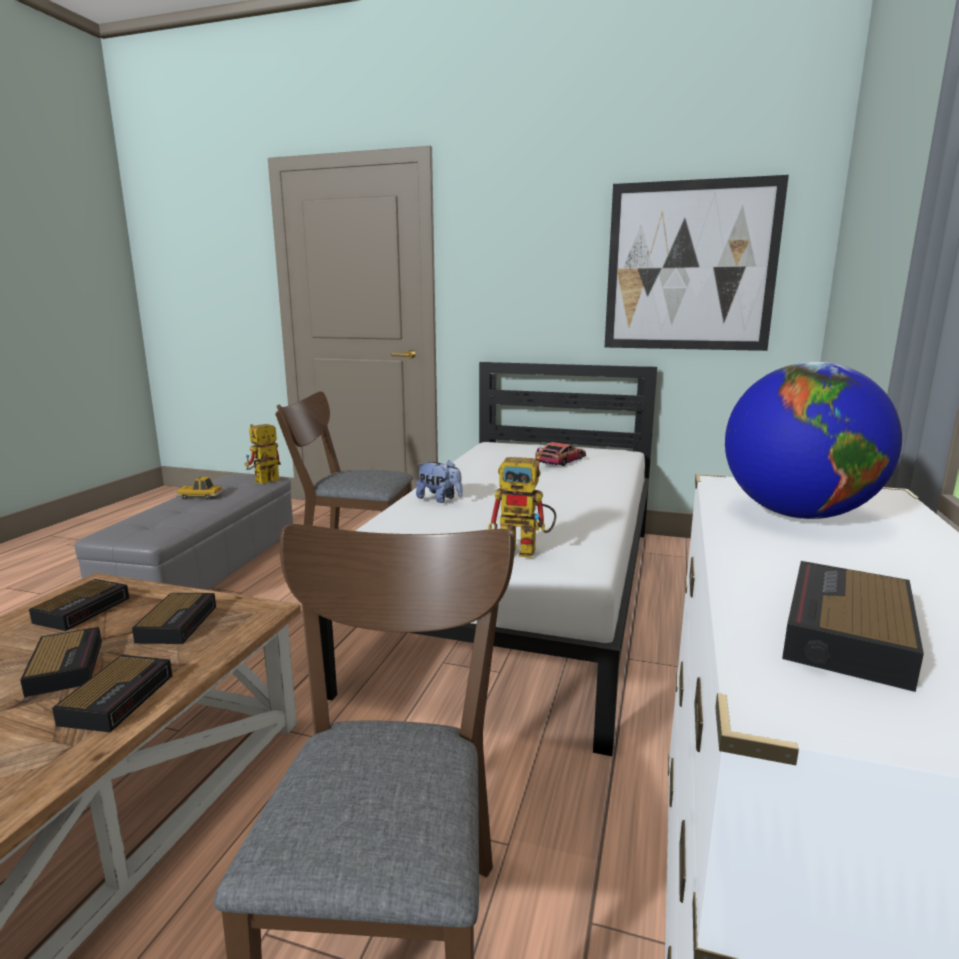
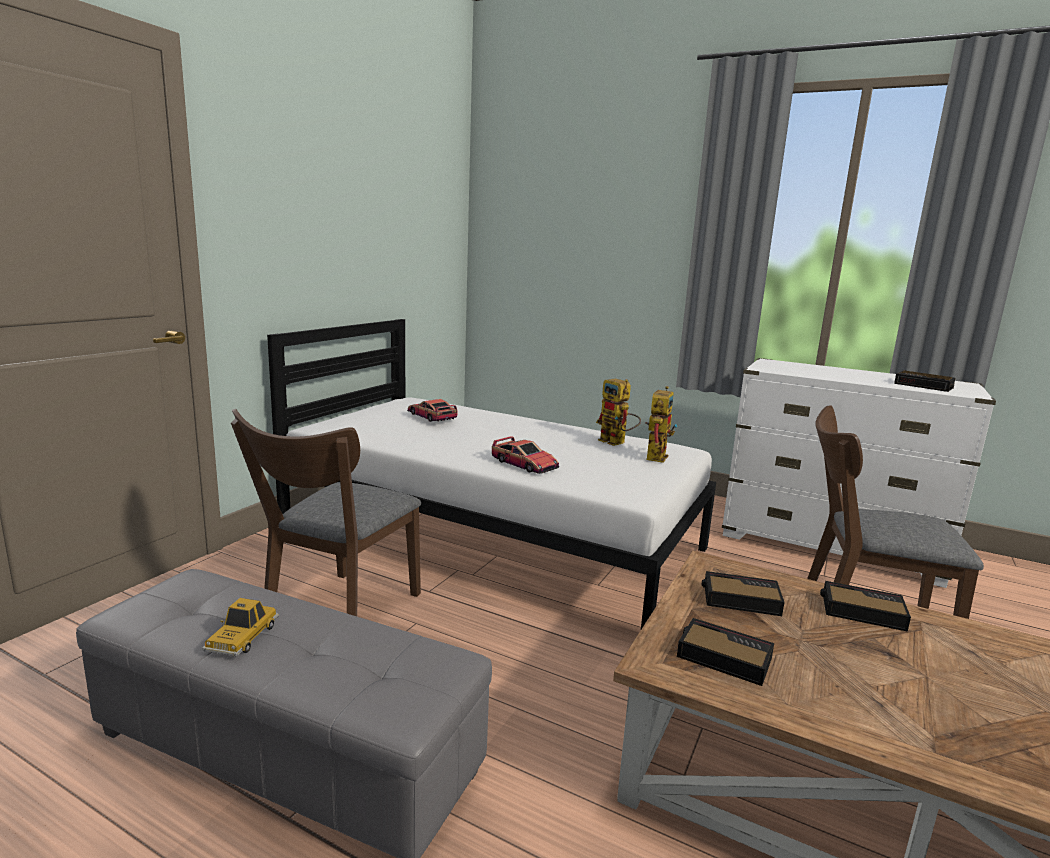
camera: 80 degrees left, 0 degrees up
(66, 666) = (832, 644): alarm clock -> none
(263, 482) = (215, 583): toy robot -> toy robot (617, 442)
(439, 499) = (525, 464): plush toy -> toy car
(690, 267) = (409, 230): picture -> none
(797, 514) = (807, 371): globe -> none

